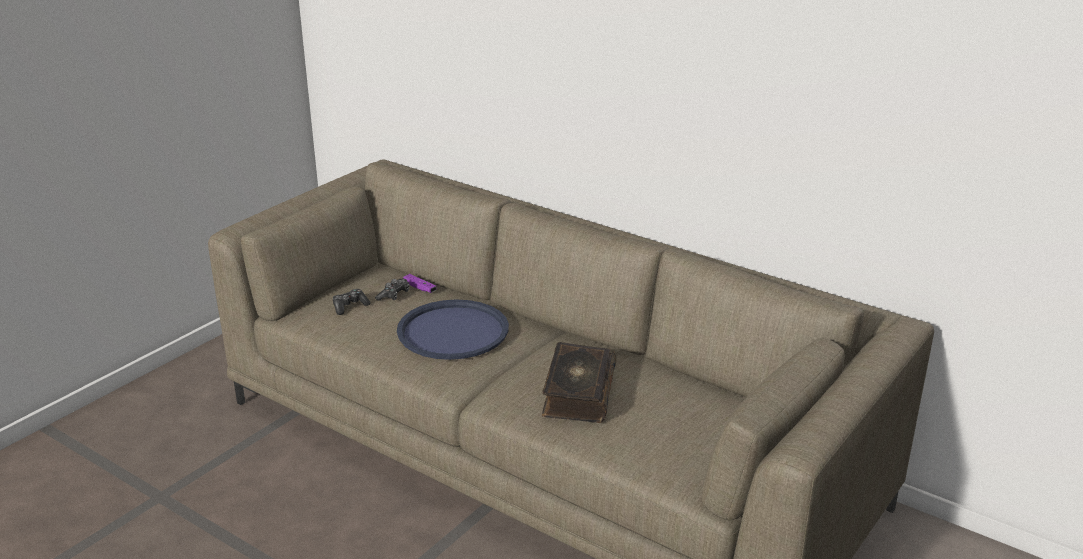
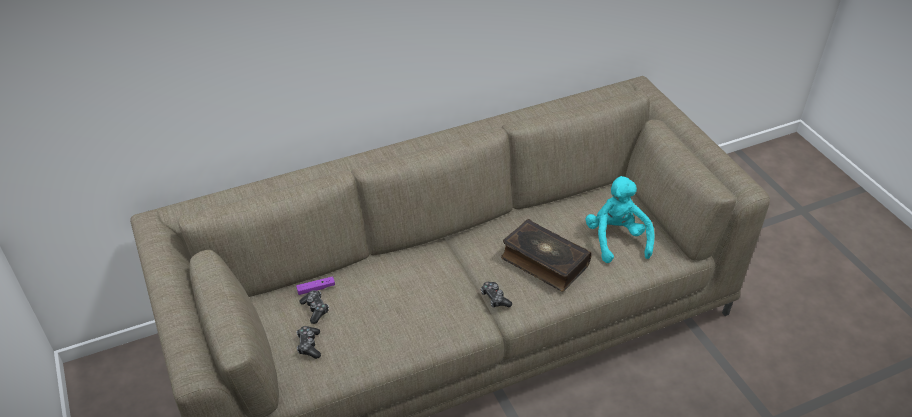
camera: 60 degrees left, 15 degrees up
(453, 331) = (406, 294): blue tray -> none
(496, 381) = (495, 298): none -> game controller
(669, 433) = (616, 239): none -> turquoise plush toy

